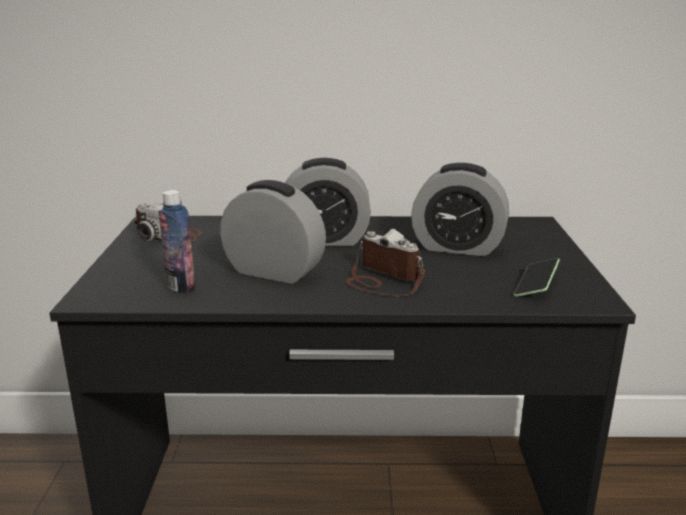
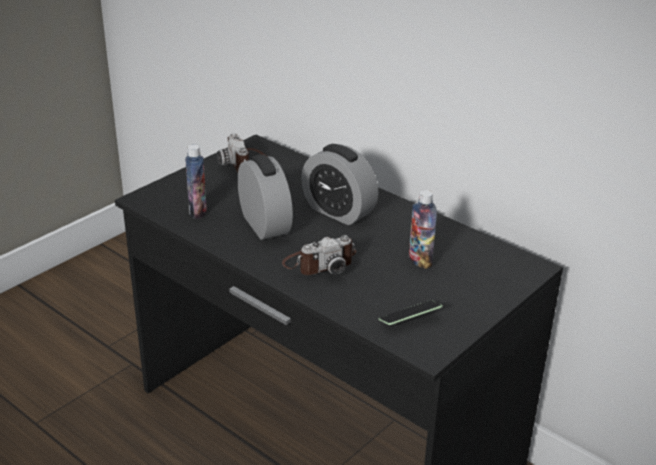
camera: 40 degrees right, 10 degrees up
(383, 279) = (319, 263): camera -> camera turned 75 degrees clockwise
(457, 247) = (420, 261): alarm clock -> bottle

